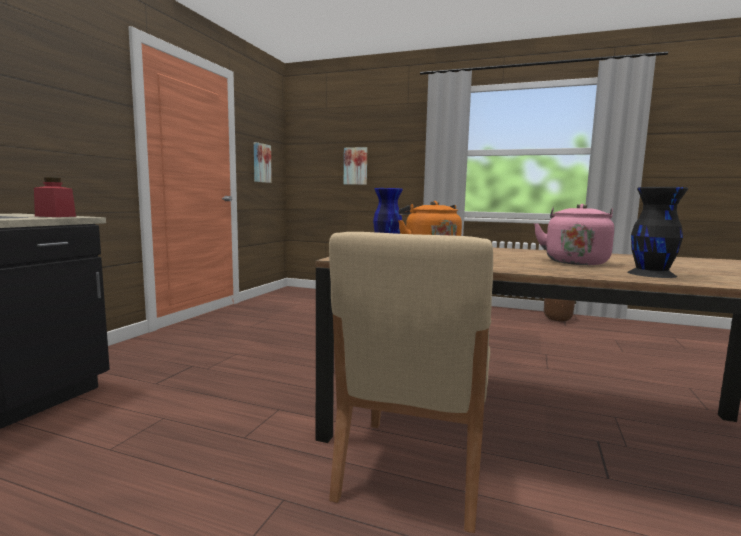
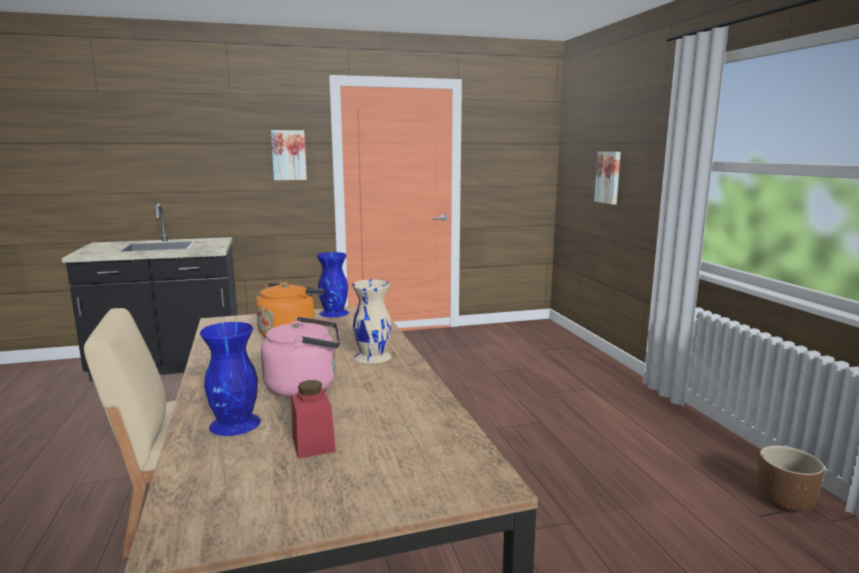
camera: 55 degrees right, 5 degrees up
(55, 216) = (208, 247): red jar -> red jar (313, 444)
(261, 163) = (505, 173): picture -> picture (288, 155)
(518, 252) = (372, 356): none -> beige vase
(652, 274) = (235, 424): black vase -> blue vase

